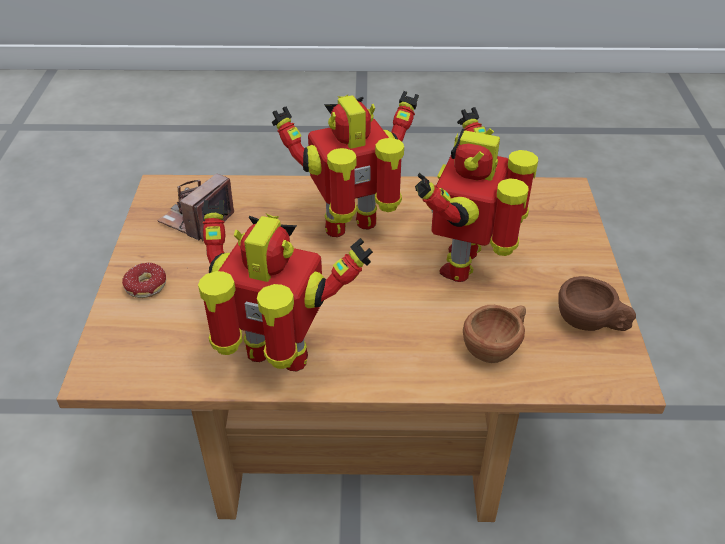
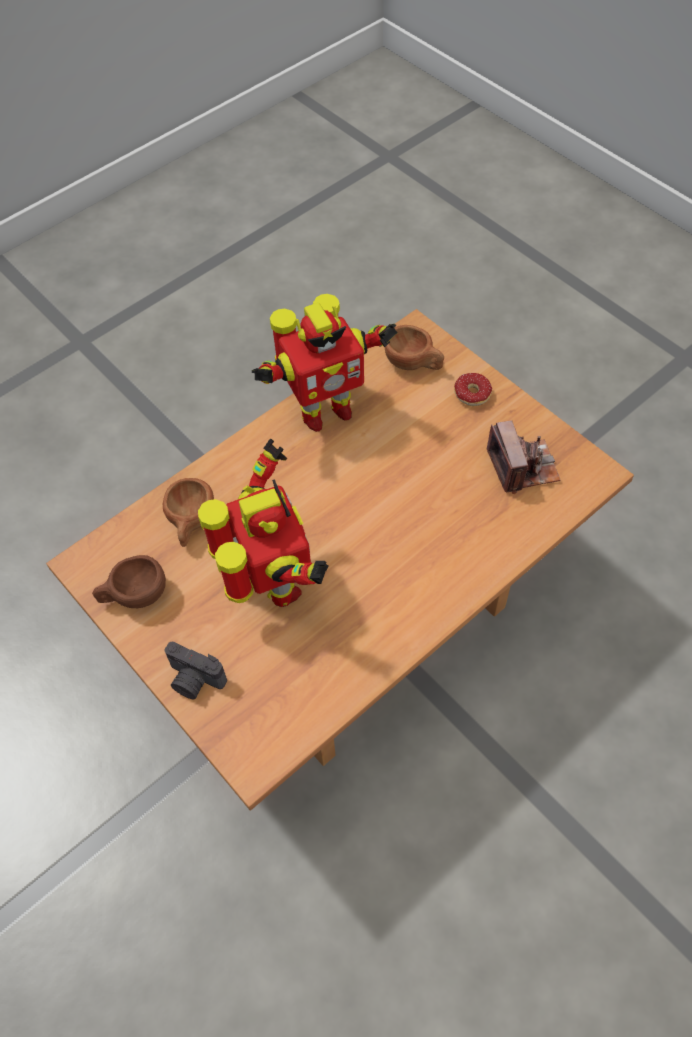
camera: 140 degrees right, 15 degrees up
(146, 345) = (414, 364): none -> brown cup
(353, 228) = (397, 553): toy robot -> none
(577, 246) = (194, 680): none -> camera

